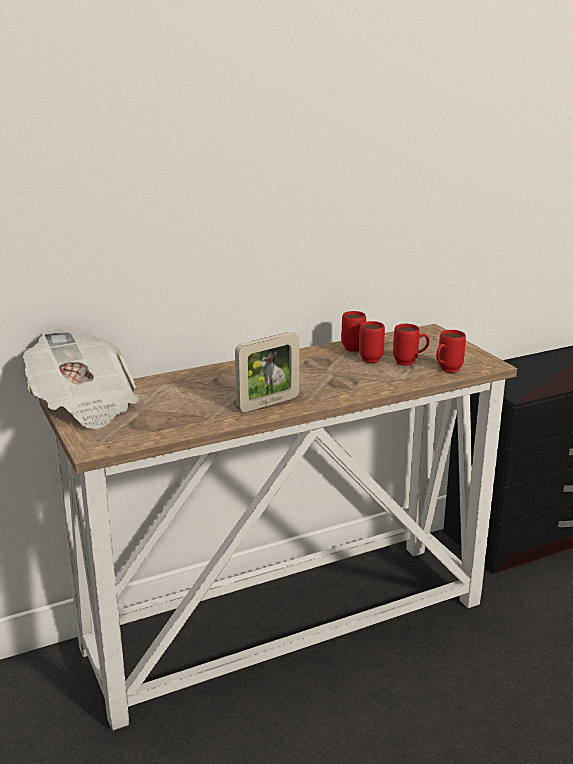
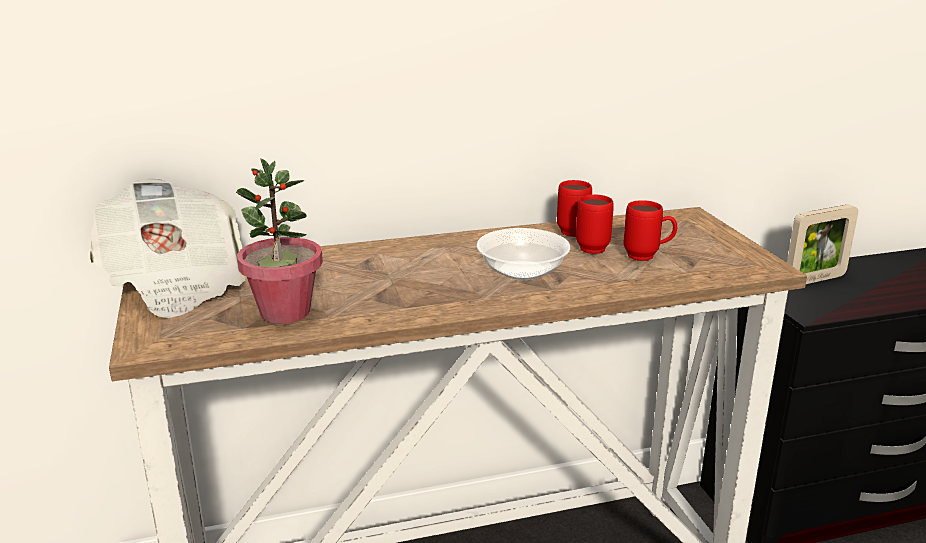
camera: 10 degrees right, 0 degrees up
(176, 419) = (285, 312): none -> potted plant
(268, 403) = (423, 300): picture frame -> picture frame (814, 280)
(328, 379) = (522, 271): none -> bowl
(446, 371) = (698, 272): red mug -> none

